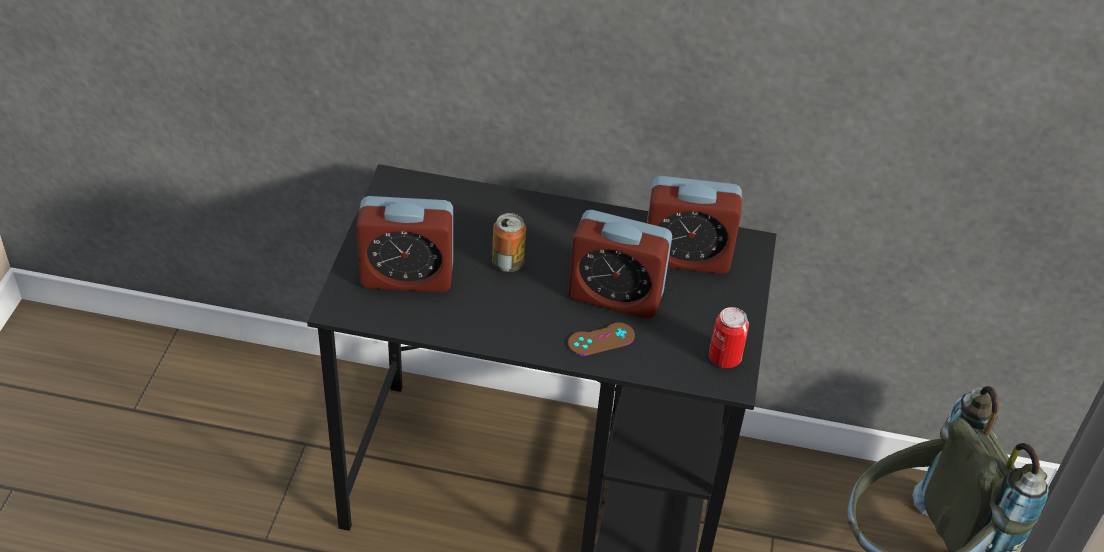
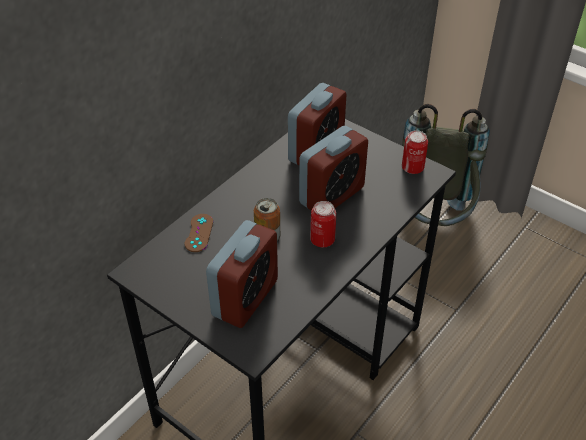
camera: 60 degrees left, 0 degrees up
(534, 311) = (322, 240): none -> can
(601, 339) = (367, 217): brown game controller -> brown game controller (199, 233)

